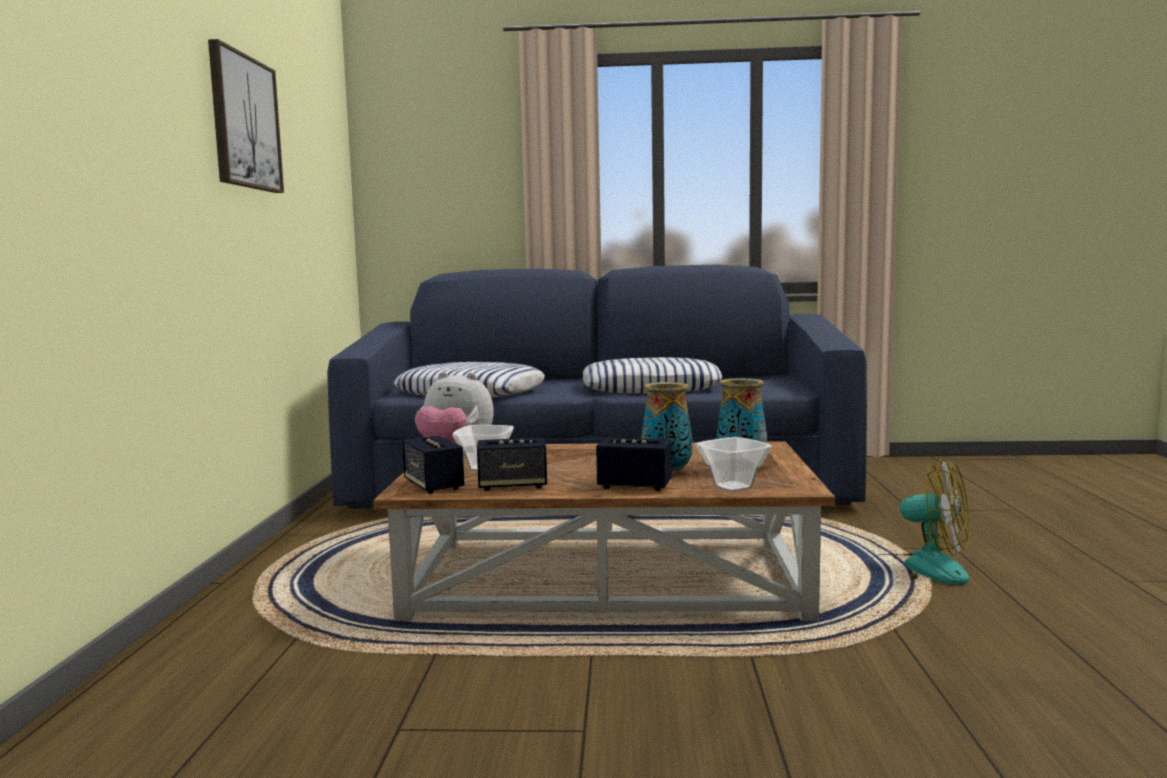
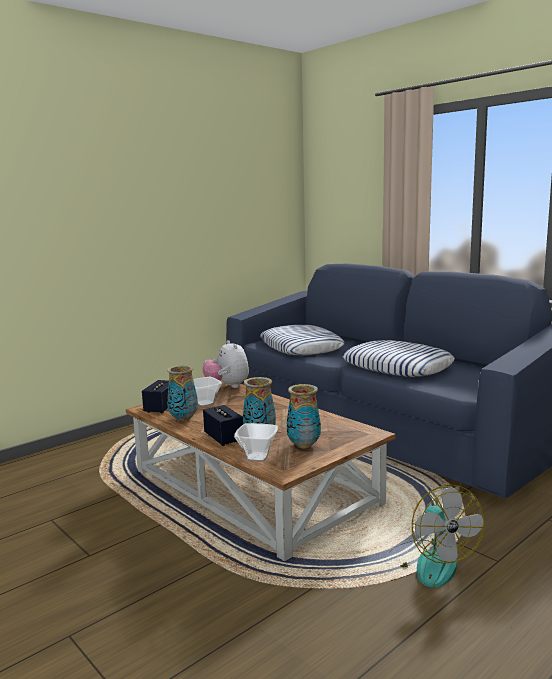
camera: 45 degrees right, 5 degrees up
(244, 122) = (176, 190): picture -> none
(512, 485) = (184, 419): speaker -> vase

